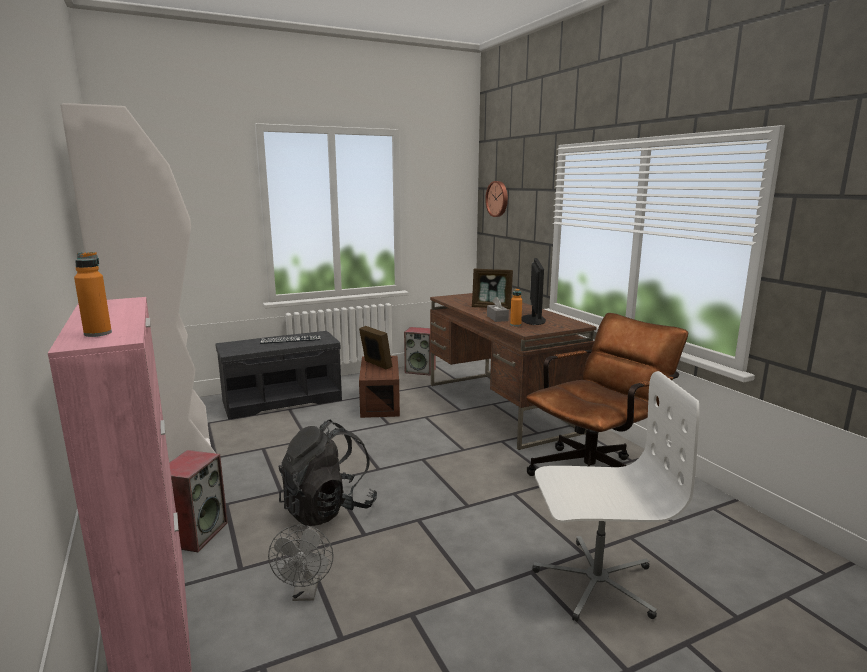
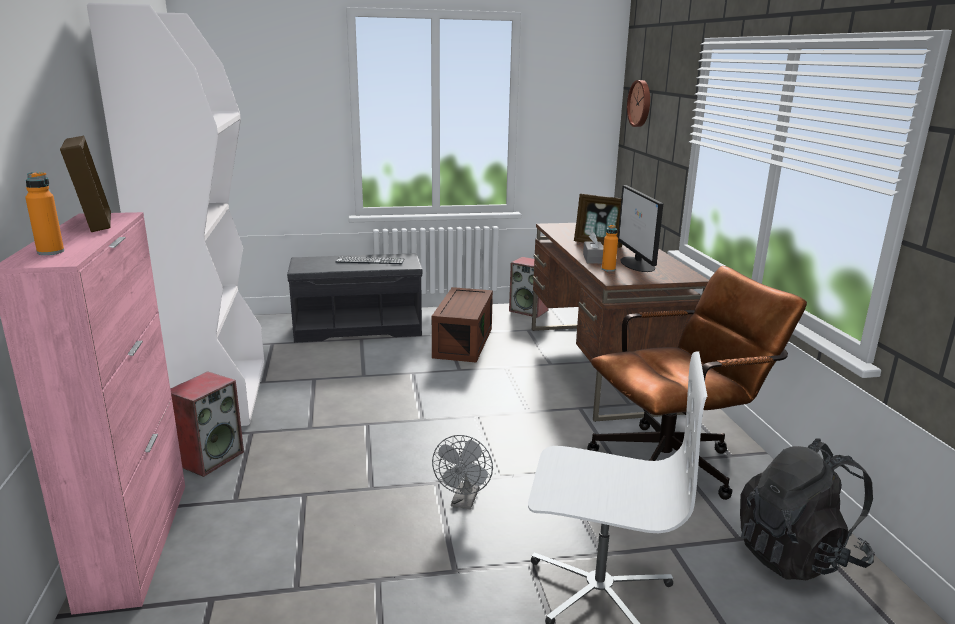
camera: 15 degrees right, 5 degrees up
(306, 593) = (284, 537): grey fan -> grey fan (464, 502)
(328, 509) = (347, 455): black backpack -> black backpack (797, 555)
(376, 365) = (461, 299): picture frame -> picture frame (94, 223)
(533, 319) = (637, 264): monitor -> monitor turned 150 degrees clockwise

